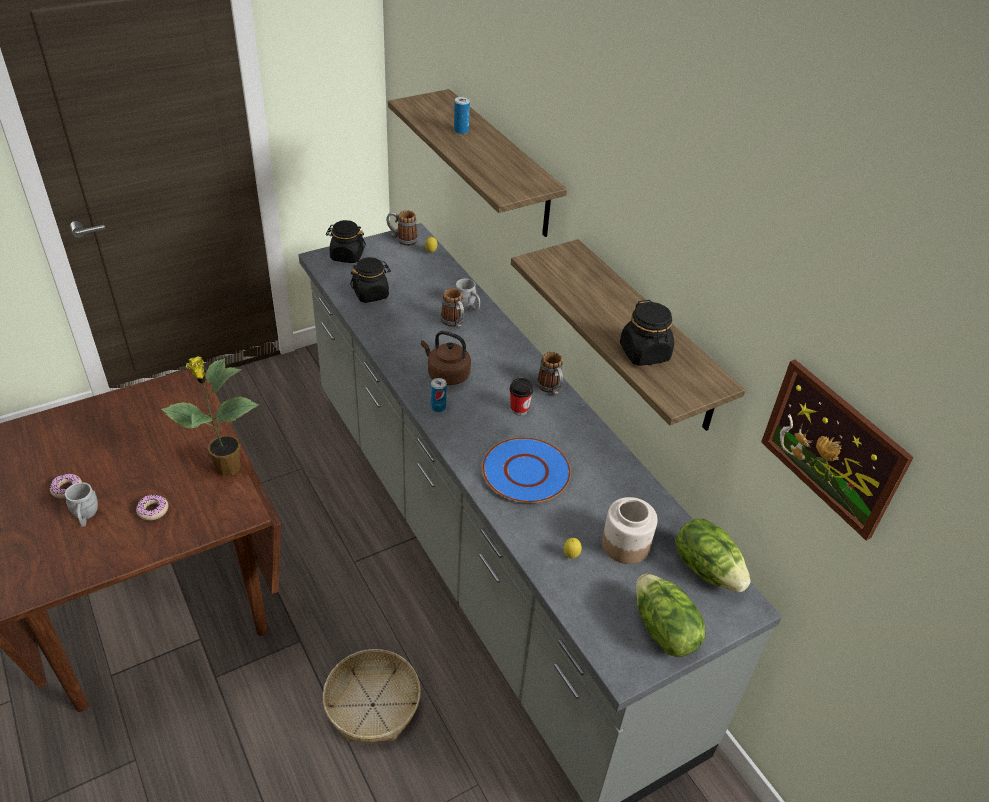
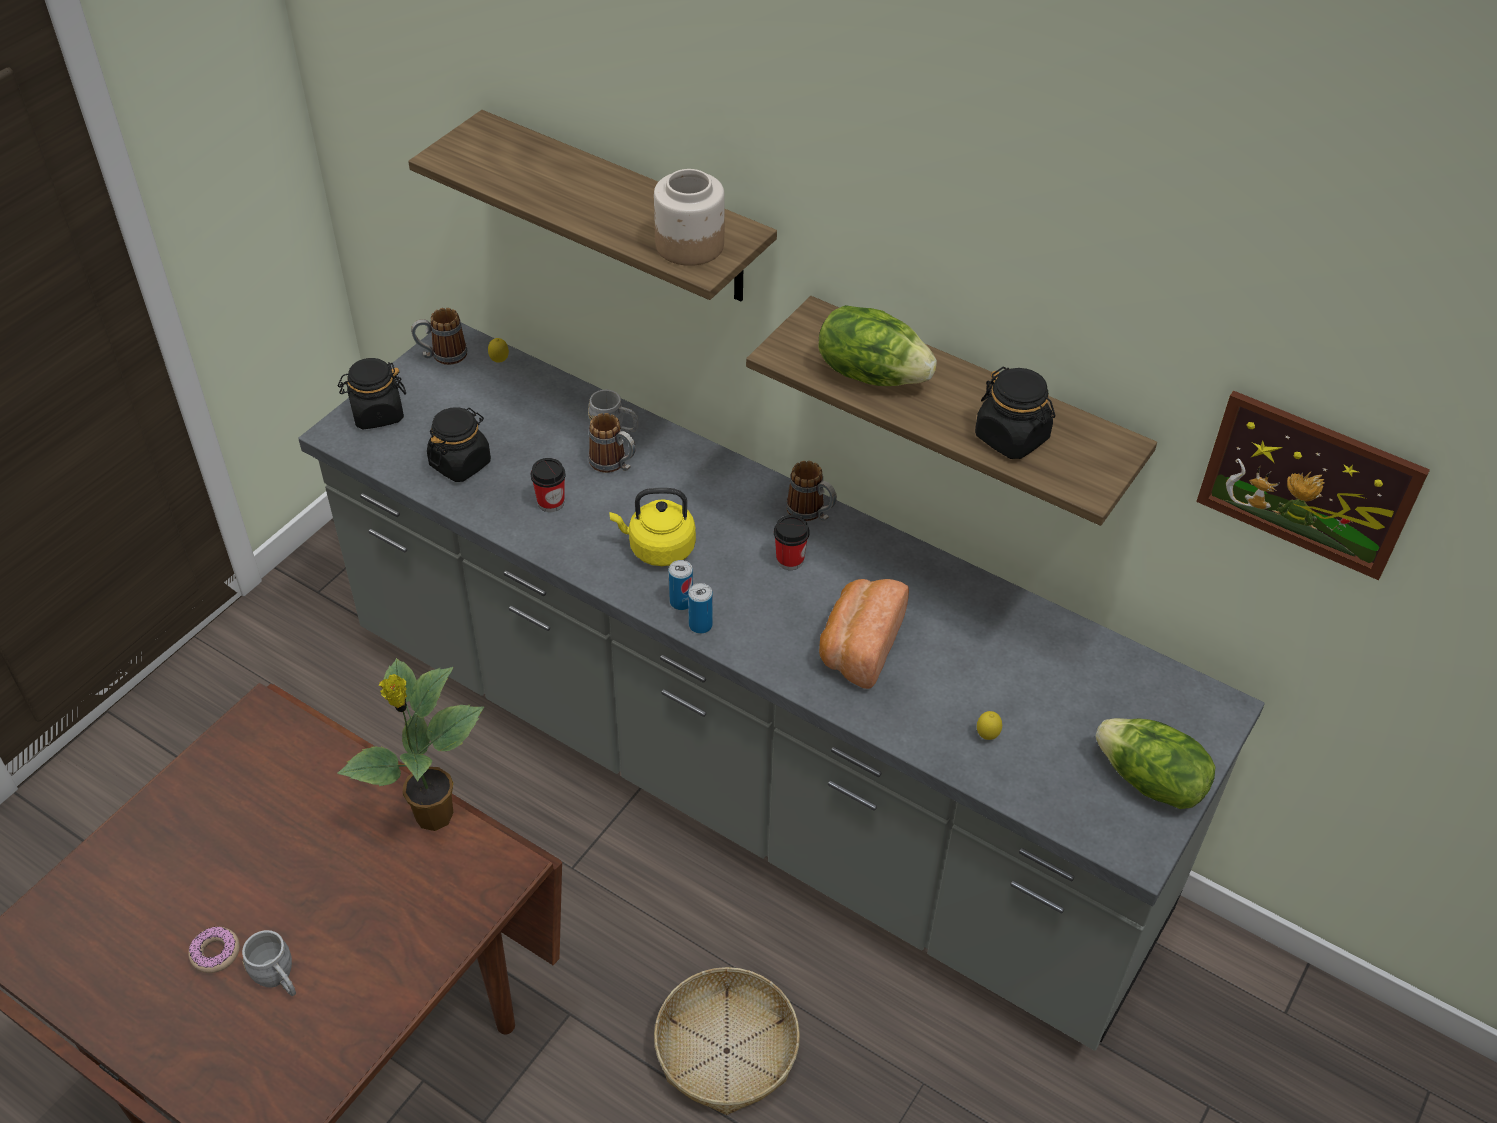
camera: 25 degrees left, 5 degrees up
(153, 510) = (372, 925): donut -> none
(404, 330) = (551, 502): none -> cup
(446, 374) = (658, 548): brown kettle -> yellow kettle
(461, 131) = (560, 180): can -> can (700, 625)
(526, 472) = (859, 646): blue plate -> bread
(625, 545) = (1040, 693): jar -> jar (689, 245)
(707, 569) = (1151, 681): lettuce -> lettuce (871, 373)

